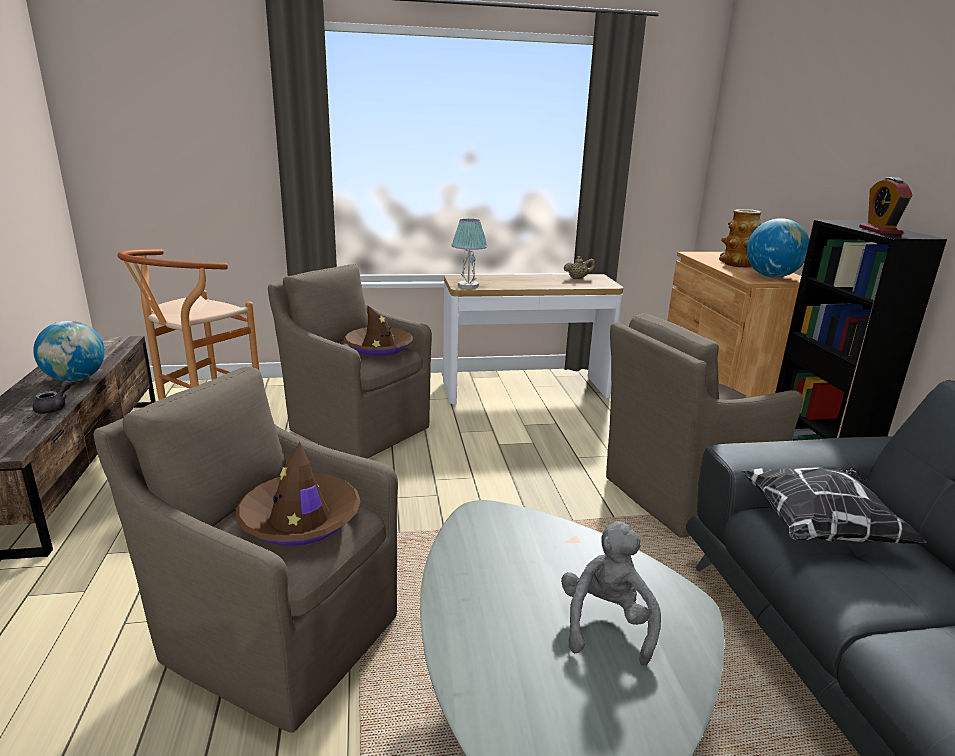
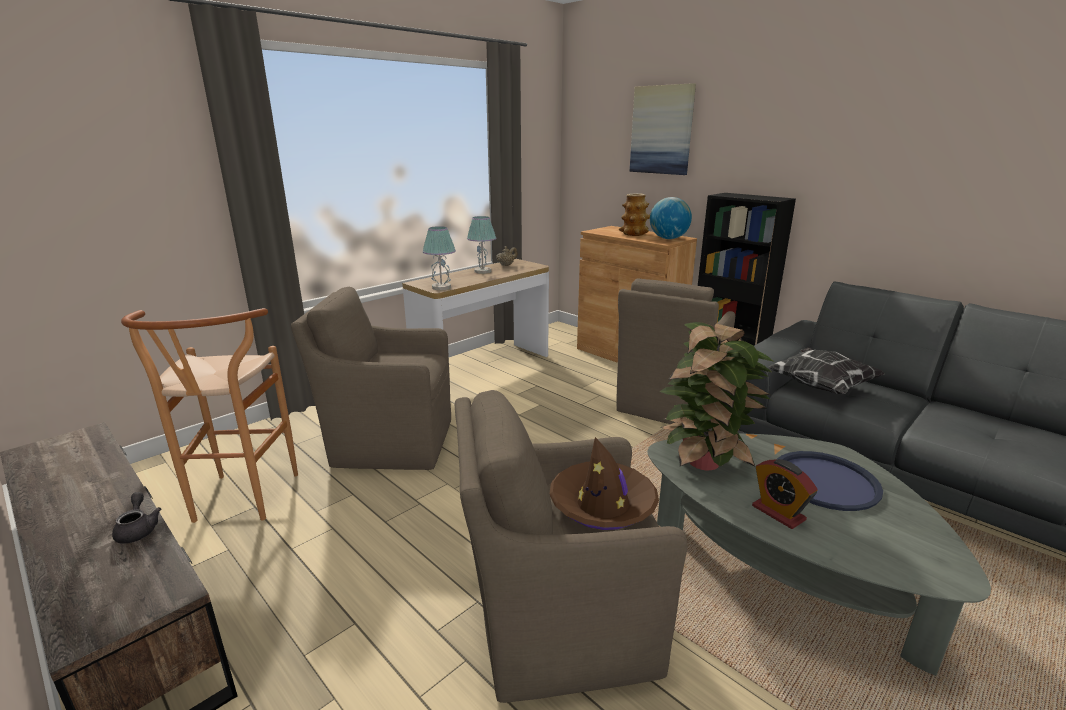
camera: 35 degrees left, 0 degrees up
(76, 379) = (104, 493): globe -> none
(379, 347) = (412, 359): brown hat -> none
(505, 538) = (705, 460): none -> potted plant
(539, 279) = (482, 271): none -> table lamp
(606, 624) = (825, 481): grey plush toy -> blue tray
(808, 125) = (662, 130): none -> picture
(880, 231) = (759, 198): alarm clock -> alarm clock (778, 513)

